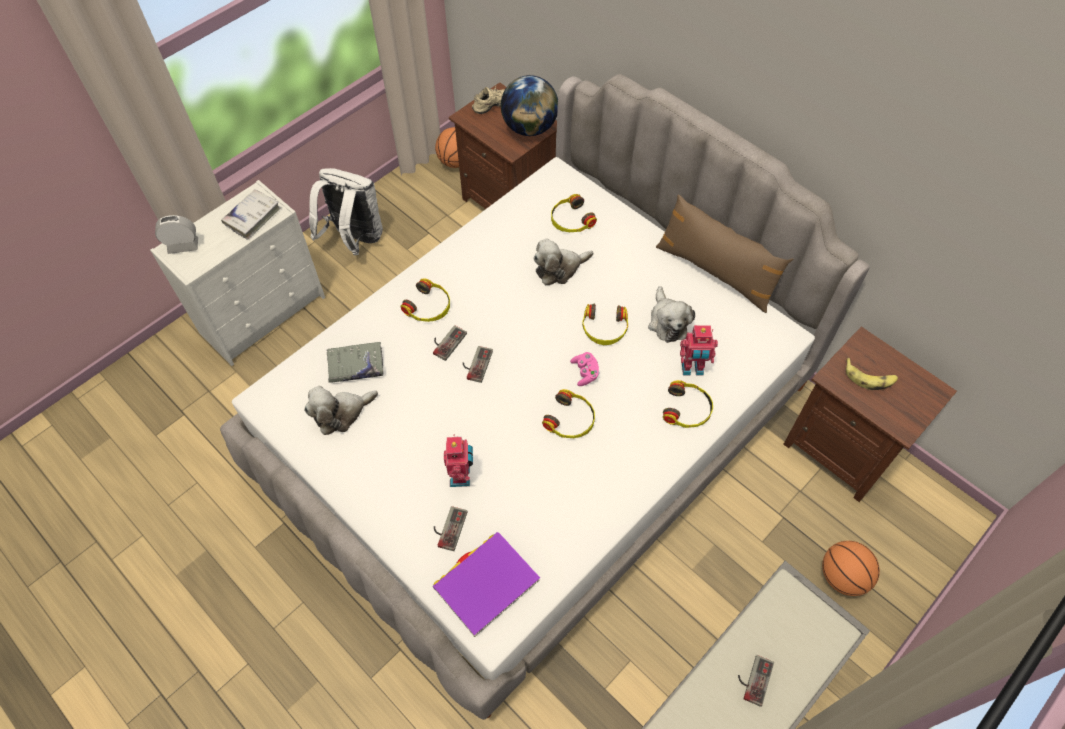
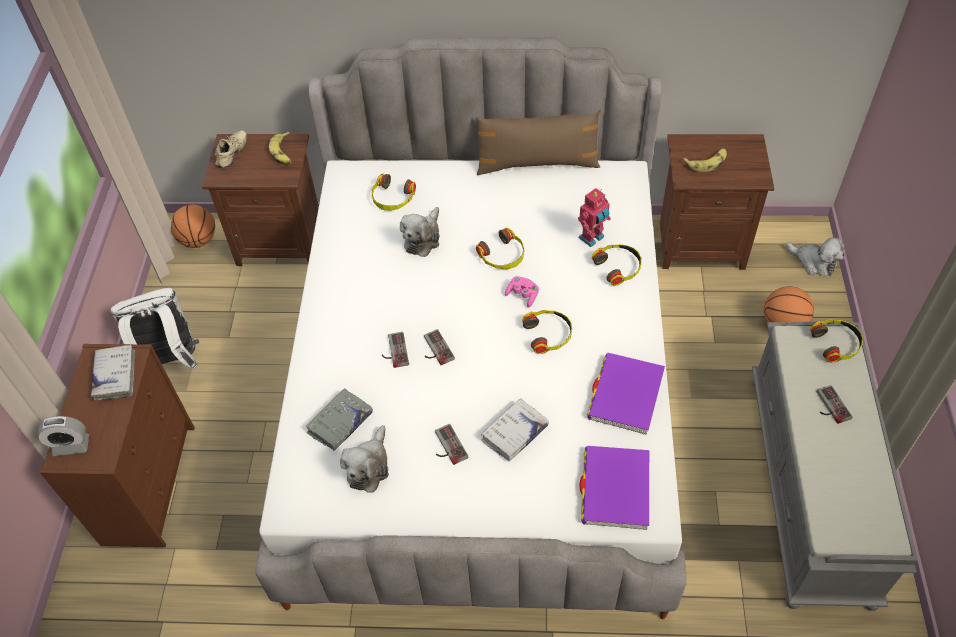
camera: 40 degrees left, 5 degrees down
(183, 246) = (71, 445): alarm clock -> alarm clock turned 135 degrees counterclockwise
(264, 314) = (149, 482): white dresser -> brown dresser
(429, 307) = (350, 337): headphones -> headphones (836, 343)
(447, 527) = (545, 476): game controller -> game controller (447, 447)
(461, 476) = (514, 433): toy robot -> white book
(529, 128) = (283, 152): globe -> banana
(576, 519) = (625, 395): none -> purple book
(667, 322) = (541, 219): plush toy -> plush toy (814, 262)

